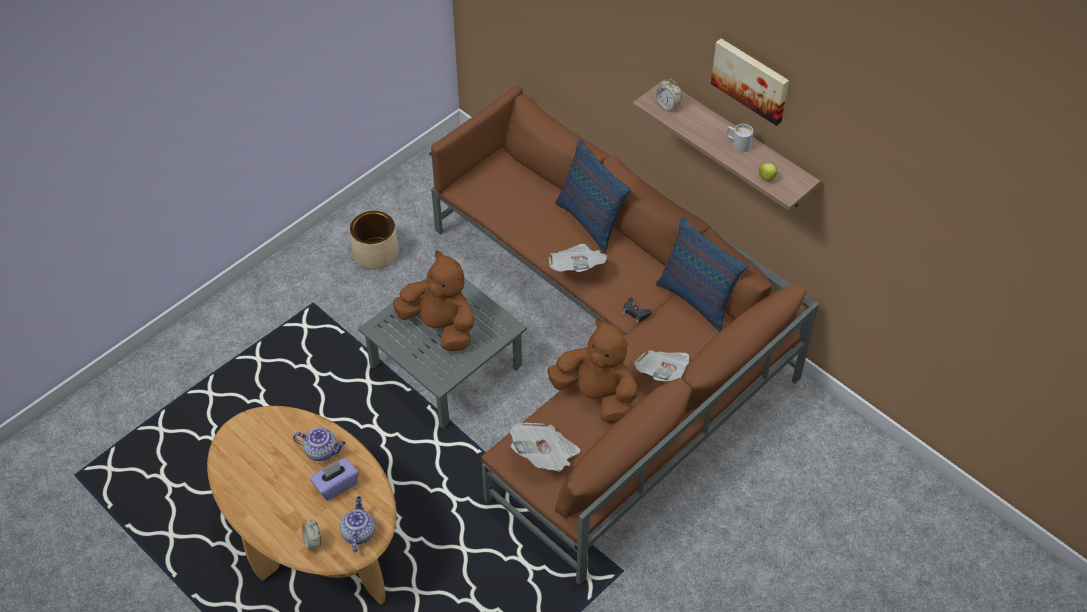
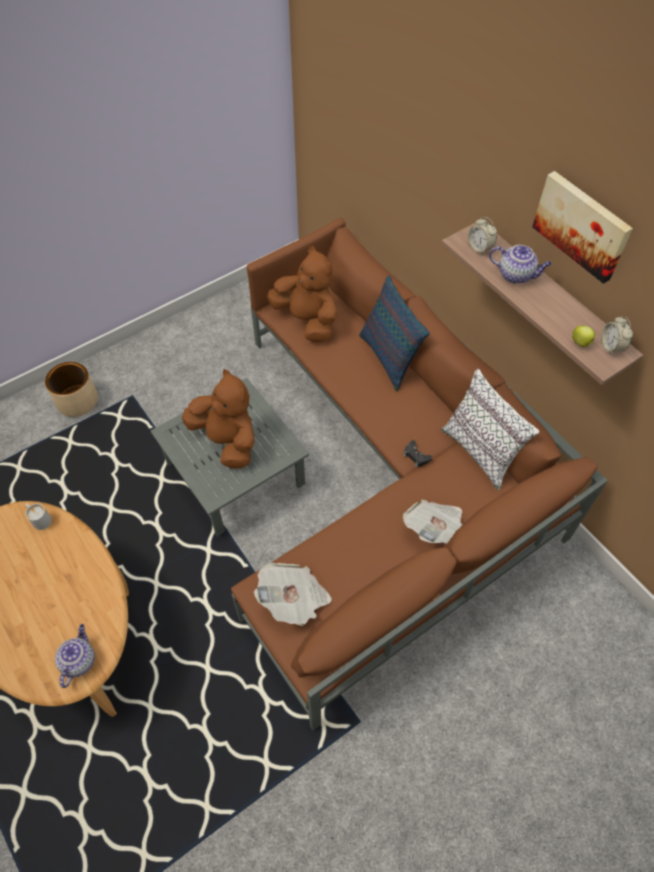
camera: 10 degrees right, 5 degrees up
(313, 542) = (30, 664): alarm clock -> alarm clock (611, 346)
(322, 451) = (70, 559): teapot -> teapot (516, 275)
(336, 485) = (72, 601): purple tissue box -> none
(376, 253) = (199, 358): beige planter -> beige planter (77, 400)
(577, 268) = (367, 402): newspaper -> none
(596, 396) = (360, 540): brown plush toy -> brown plush toy (307, 320)
(696, 301) = (479, 453): blue pillow -> white pillow
(737, 144) = (551, 299): white mug -> white mug (39, 519)

